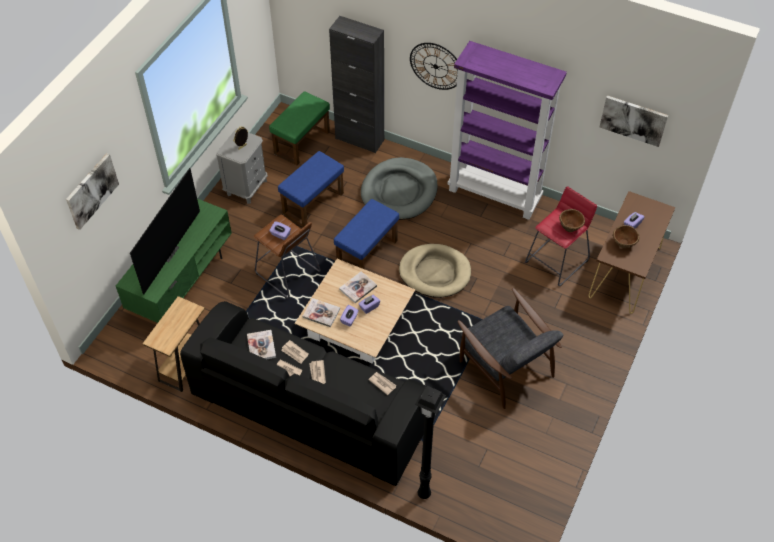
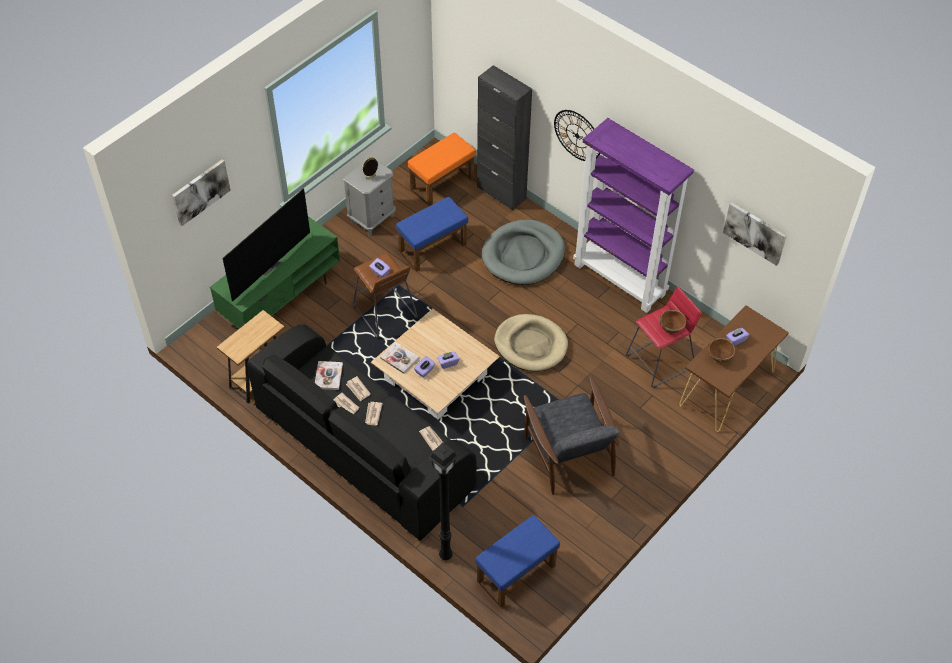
camera: 15 degrees right, 0 degrees up
(302, 142) = (442, 183): green ottoman -> orange ottoman
(358, 288) = (443, 342): book -> none
(367, 252) = (470, 309): blue ottoman -> blue ottoman (516, 572)

